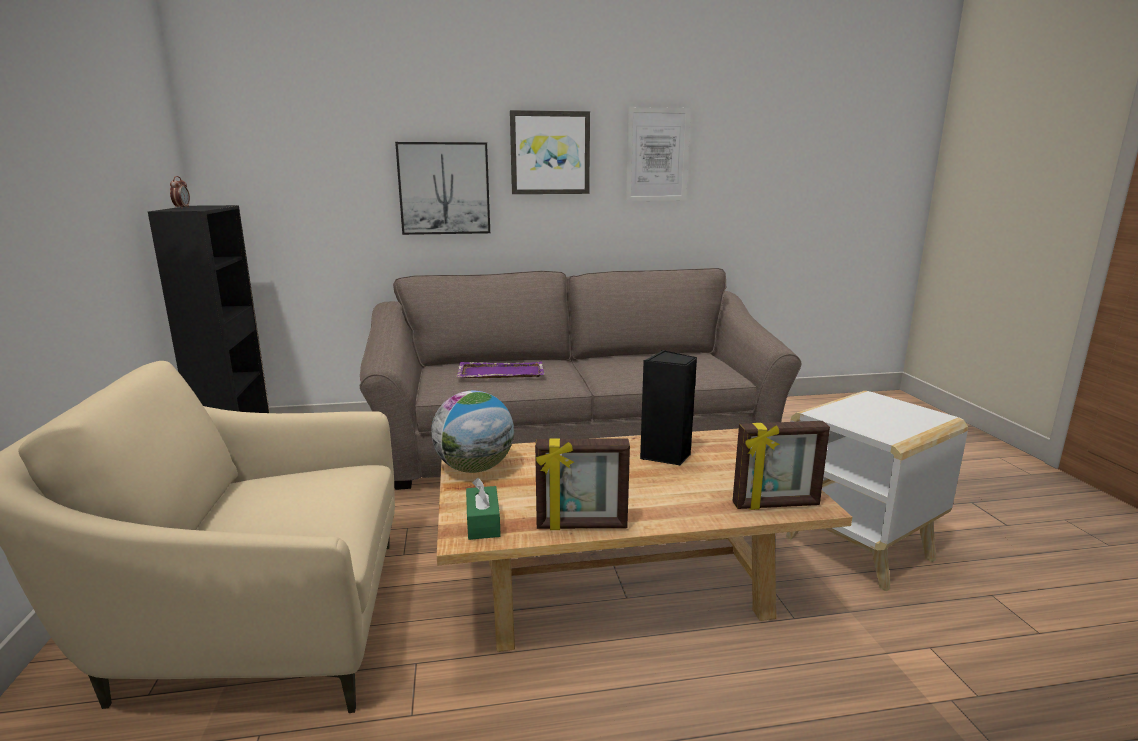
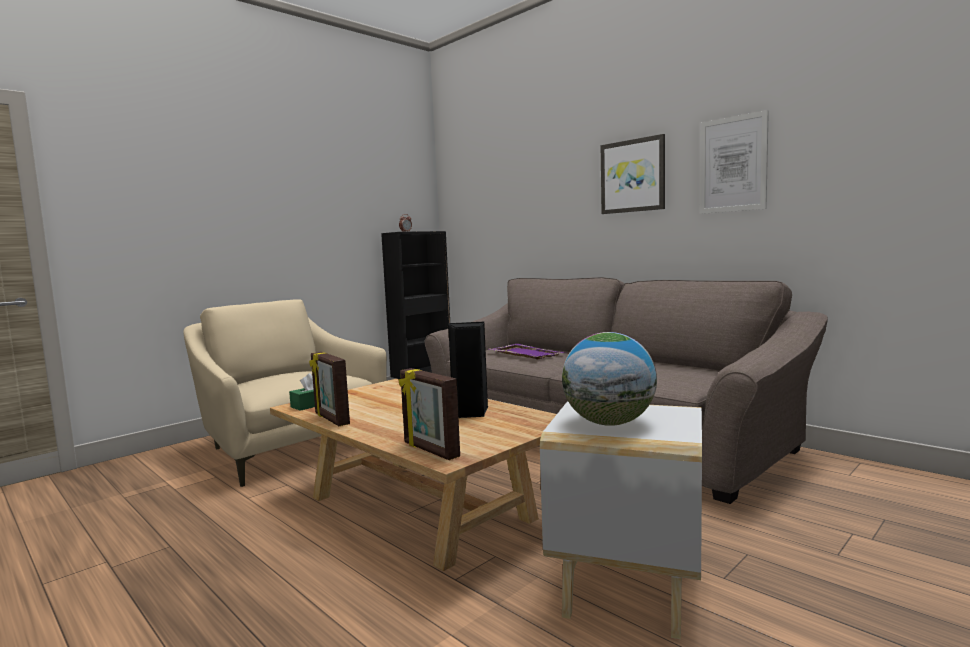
camera: 55 degrees right, 10 degrees down
(444, 188) = (558, 213): picture -> none
(474, 468) = (378, 388): globe -> globe (609, 423)

